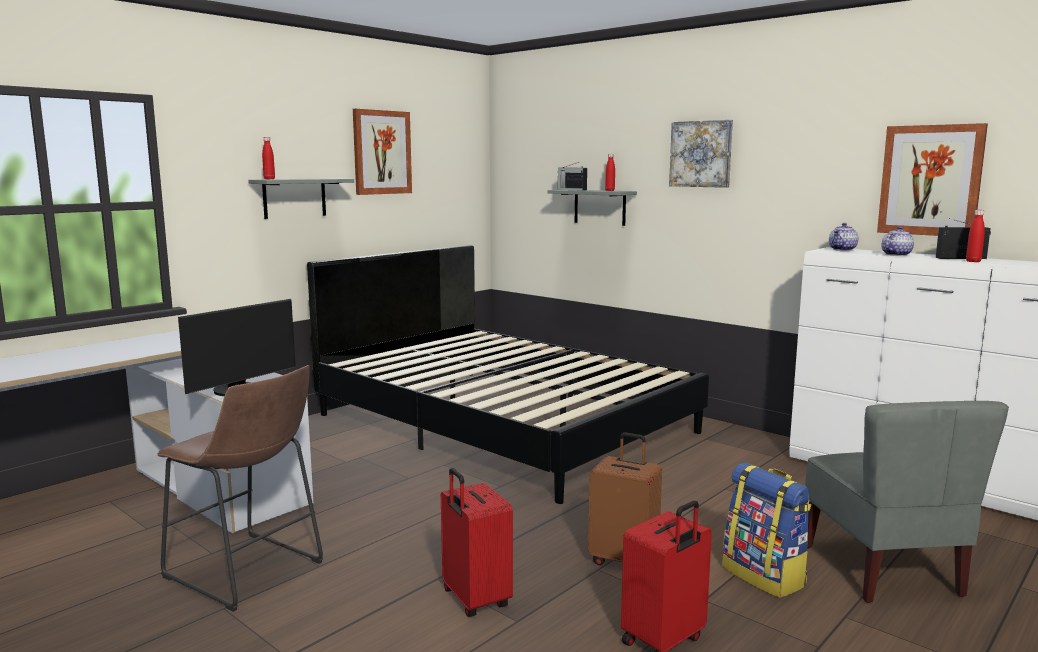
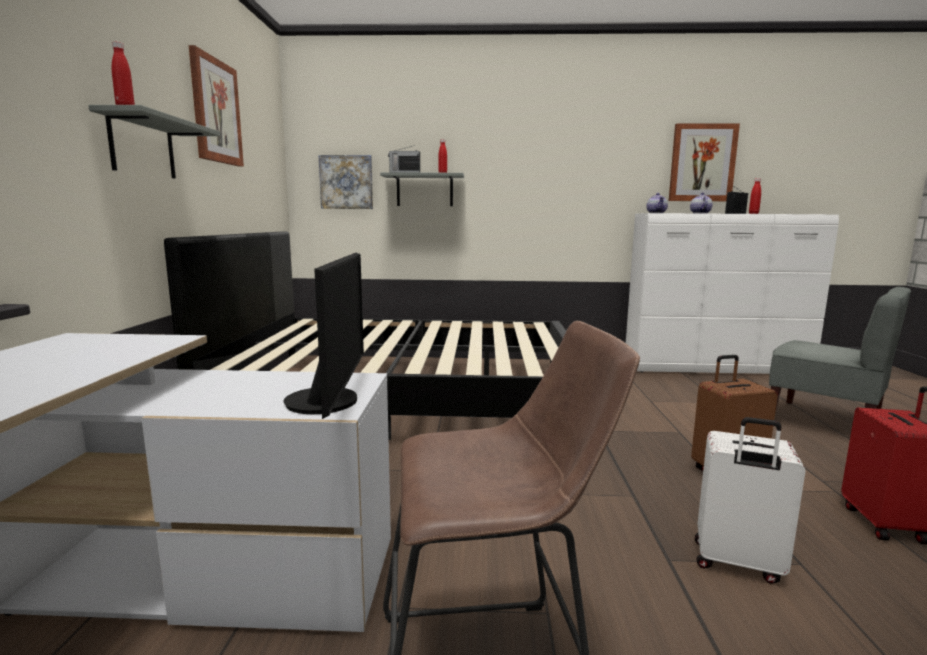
camera: 40 degrees left, 0 degrees up
(474, 600) = (736, 563): red suitcase -> white suitcase
(701, 154) = (526, 142): picture -> picture (346, 182)
(765, 576) = (801, 450): backpack -> none

